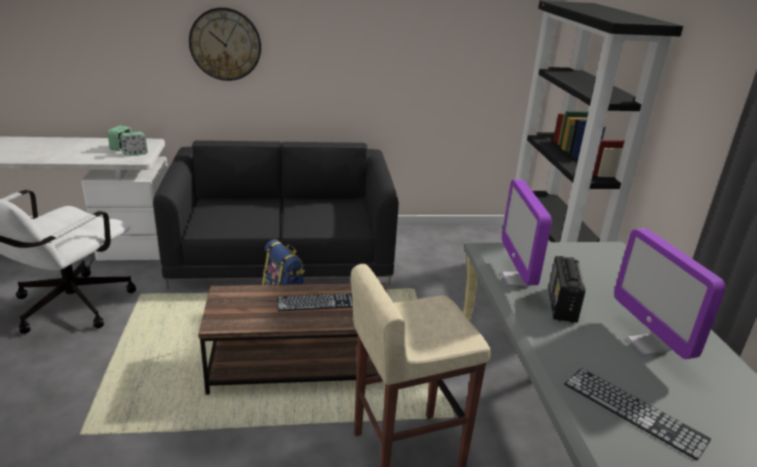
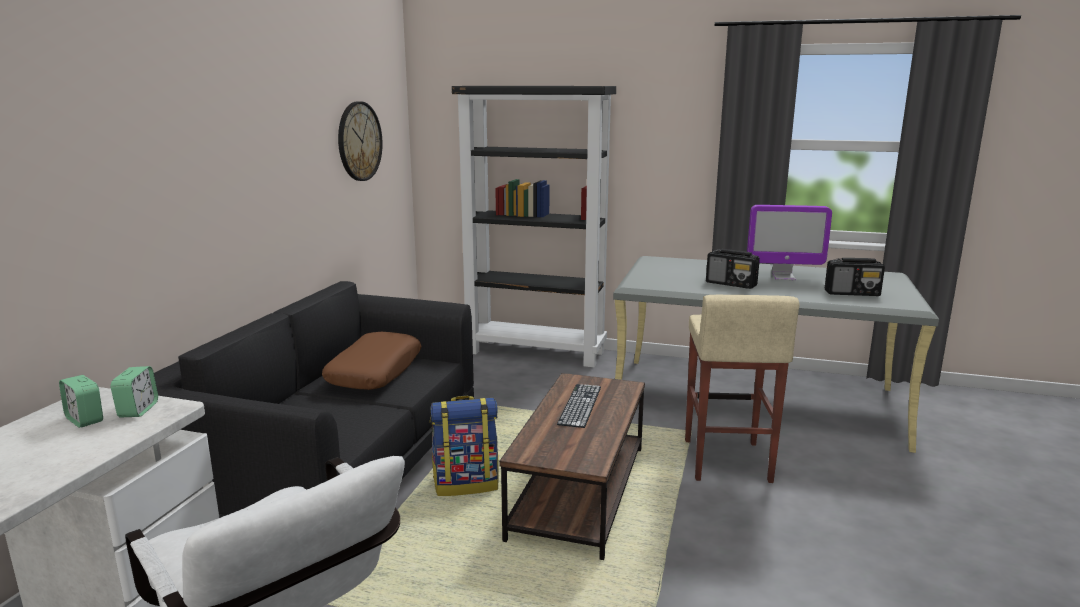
camera: 65 degrees left, 10 degrees down
(225, 44) = (151, 192): wall clock -> wall clock (359, 141)
(325, 211) = (374, 372): none -> brown pillow
(517, 279) = (689, 287): monitor -> none
(633, 411) = (852, 293): keyboard -> radio

